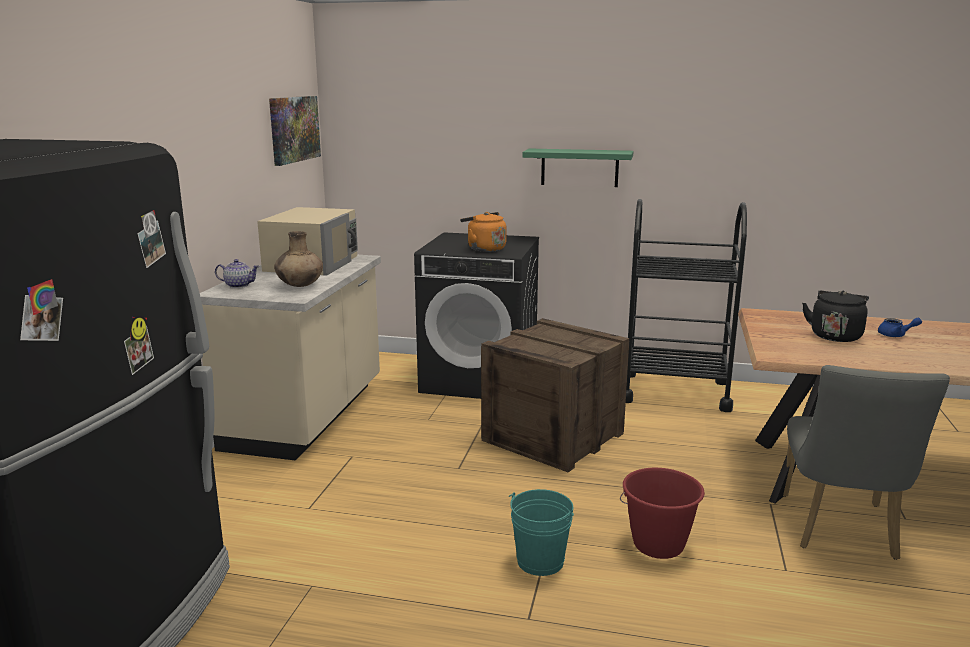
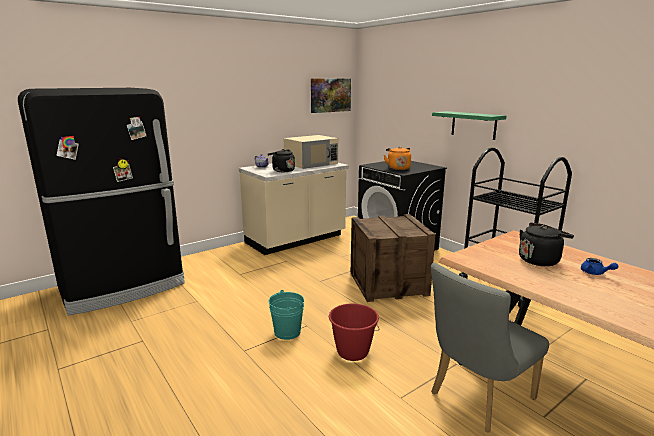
camera: 40 degrees right, 0 degrees up
(300, 286) = (282, 170): brown vase -> black kettle

